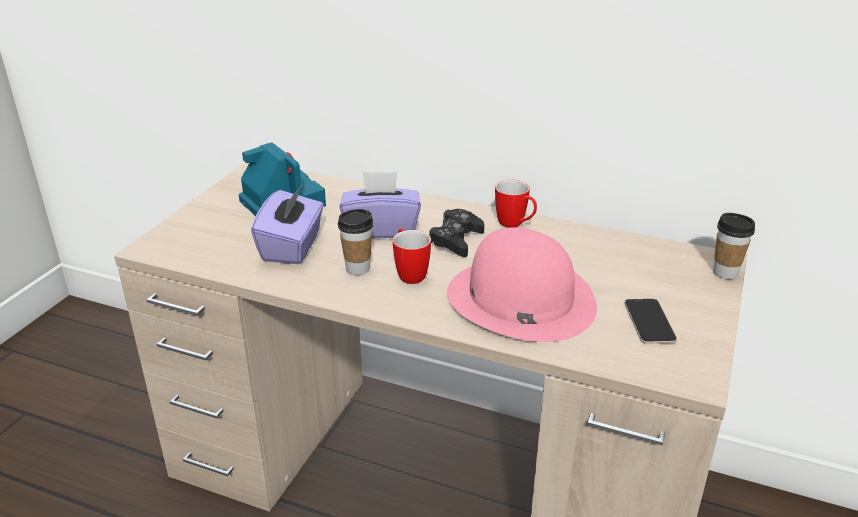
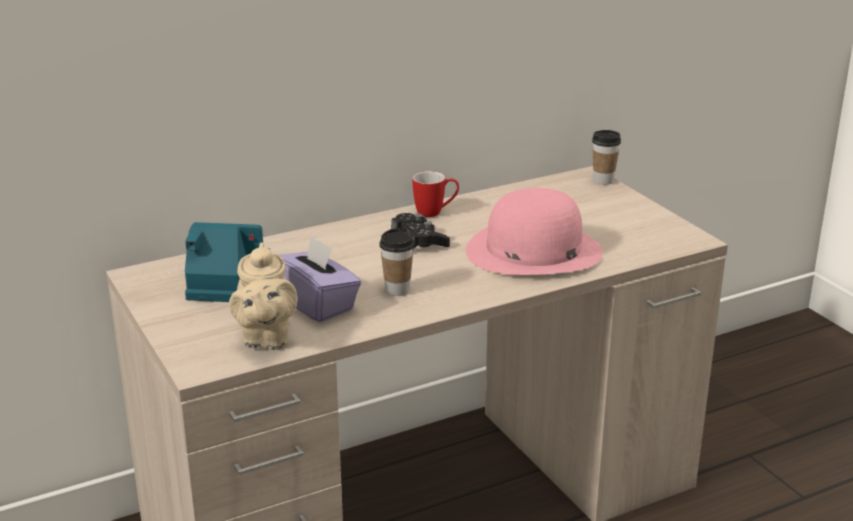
camera: 50 degrees left, 5 degrees down
(216, 252) = (266, 339): none -> beige teapot
(381, 229) = (353, 260): purple tissue box -> none
(409, 273) = (437, 274): mug -> none
(649, 322) = (620, 225): phone -> none

